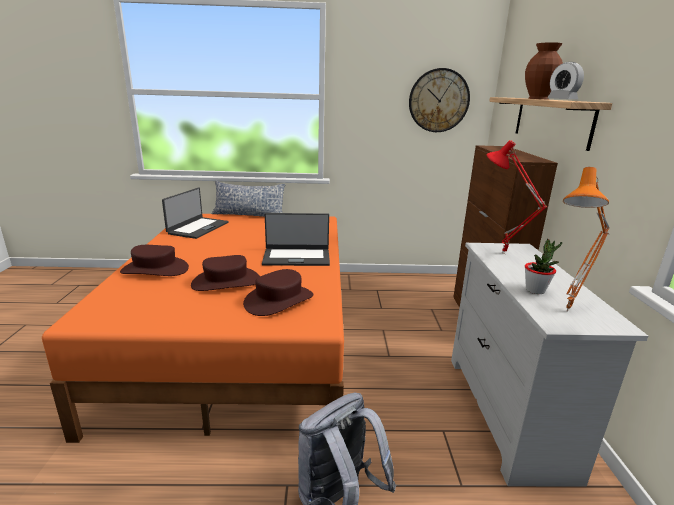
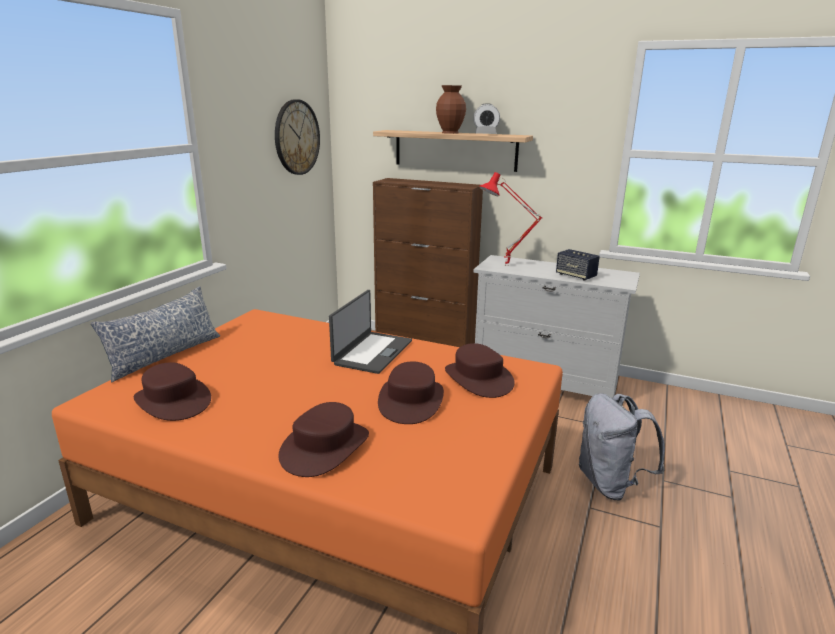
camera: 65 degrees left, 0 degrees up
(198, 228) = (172, 400): laptop -> brown hat
(535, 290) = (575, 276): potted plant -> speaker
(570, 312) = (609, 277): orange table lamp -> none

